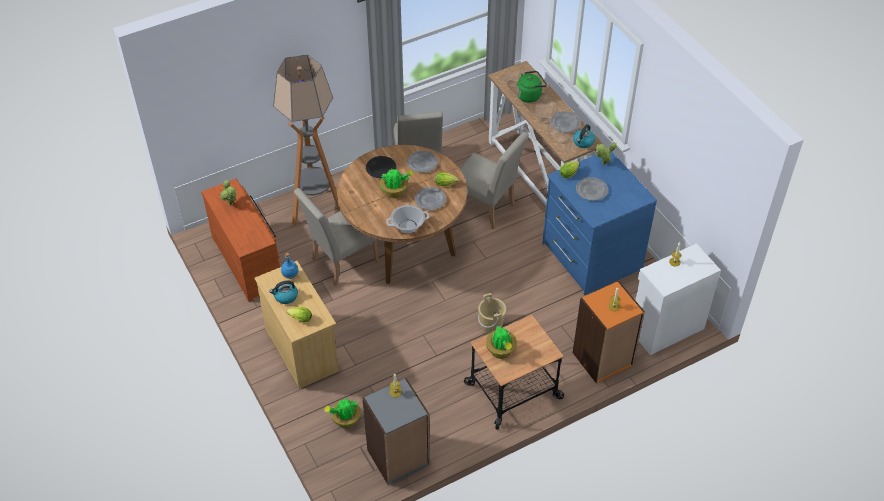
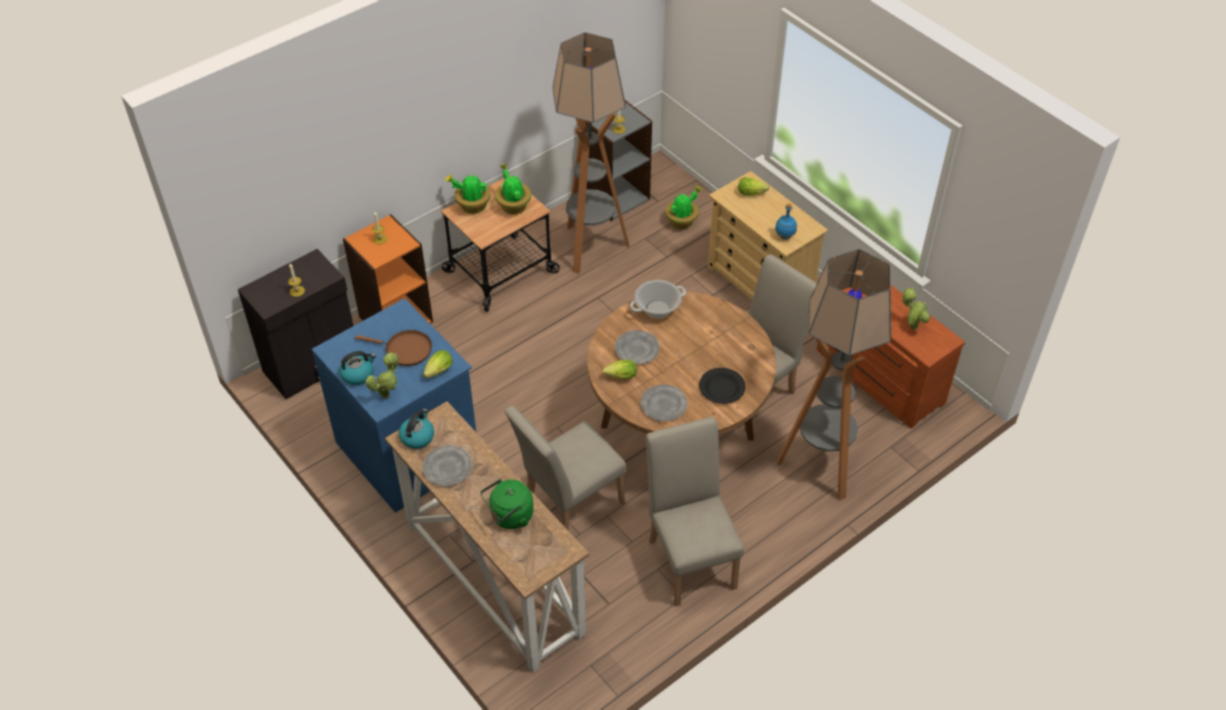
camera: 170 degrees right, 0 degrees up
(285, 296) = (779, 213): kettle -> kettle (358, 374)
(395, 192) = (689, 355): potted plant -> potted plant (472, 206)
(432, 404) = (591, 247): none -> floor lamp
(487, 209) = (568, 505): beige chair -> beige chair turned 60 degrees counterclockwise
(491, 324) = (537, 341): beige bucket -> none
(591, 190) = (405, 350): grey plate -> brown frying pan
(665, 328) = (313, 365): white cabinet -> black cabinet

